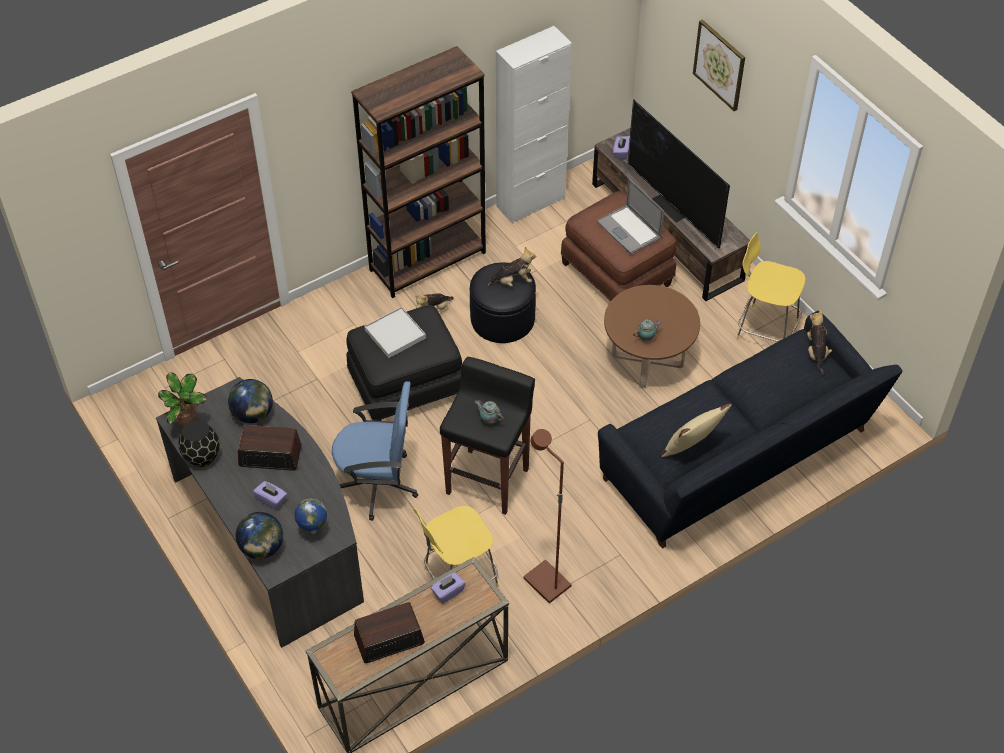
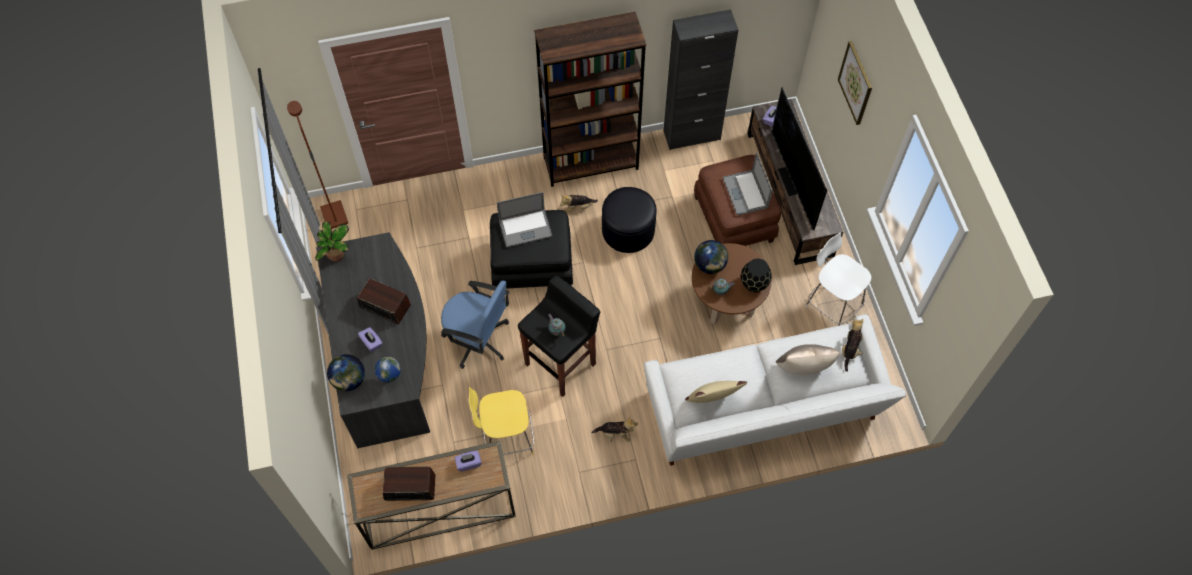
camera: 20 degrees right, 10 degrees up
(202, 457) = (336, 290): black vase -> black vase (753, 284)
(253, 414) = (386, 267): globe -> globe (709, 265)
(395, 334) = (525, 228): white tray -> laptop
(513, 281) = (638, 208): plush toy -> plush toy (615, 434)
(530, 202) = (692, 135): white cabinet -> black cabinet
(546, 583) = (569, 463): brown floor lamp -> brown floor lamp (333, 216)
(739, 459) = (763, 410): black sofa -> white sofa
(764, 329) = (832, 304): yellow stool -> white stool
(776, 386) = (803, 369): none -> beige pillow

